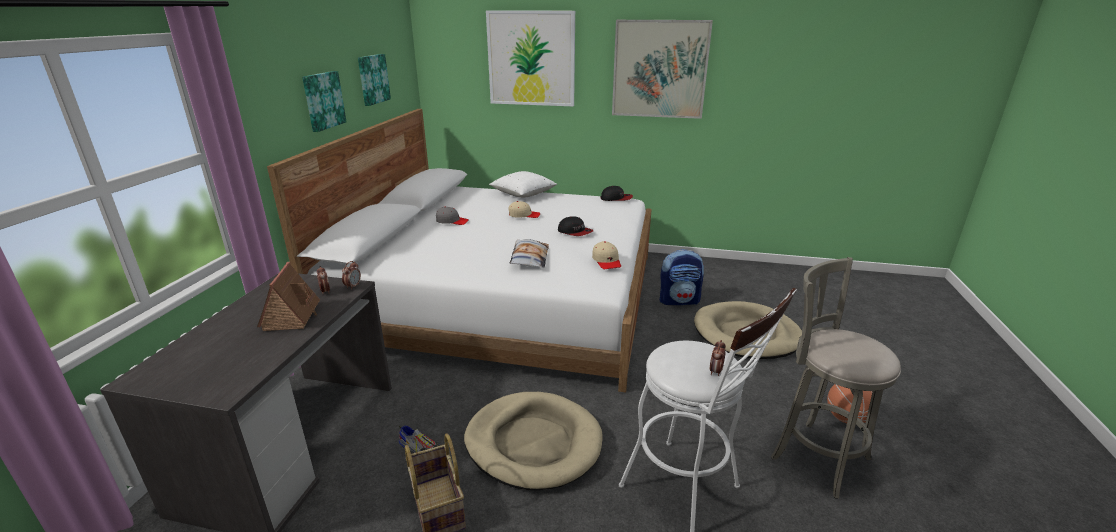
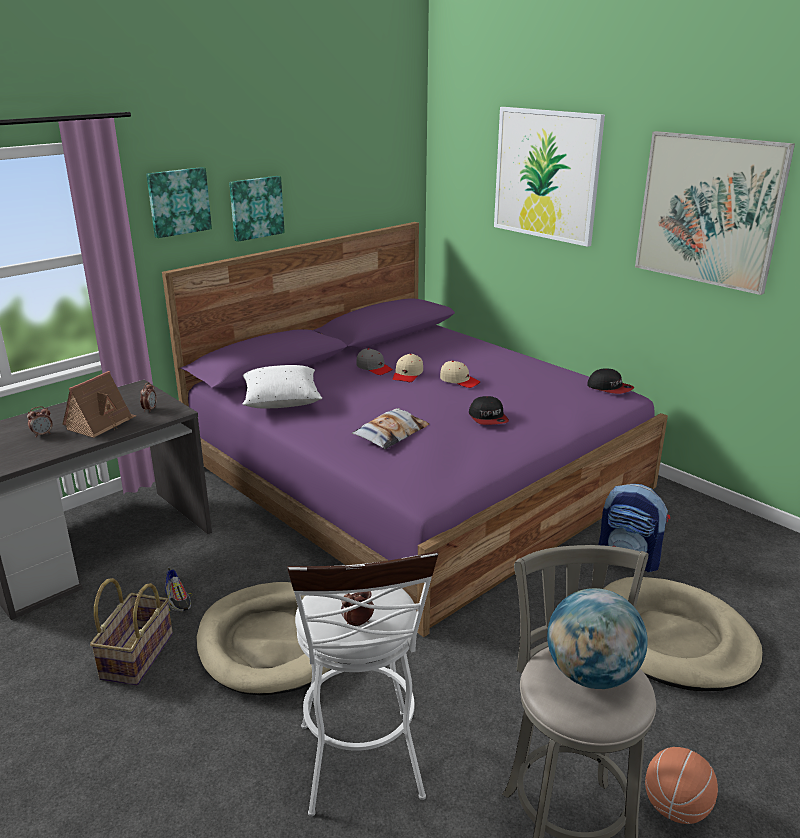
camera: 35 degrees right, 0 degrees up
(353, 286) = (175, 411): alarm clock -> alarm clock (42, 434)
(372, 79) = (341, 185): picture -> picture (178, 201)
(504, 296) = (416, 477): white bed -> purple bed
(523, 194) = (497, 354): white pillow -> white pillow (281, 401)
(606, 261) = (469, 464): beige cap -> beige cap (407, 374)
(849, 344) = (591, 675): none -> globe

